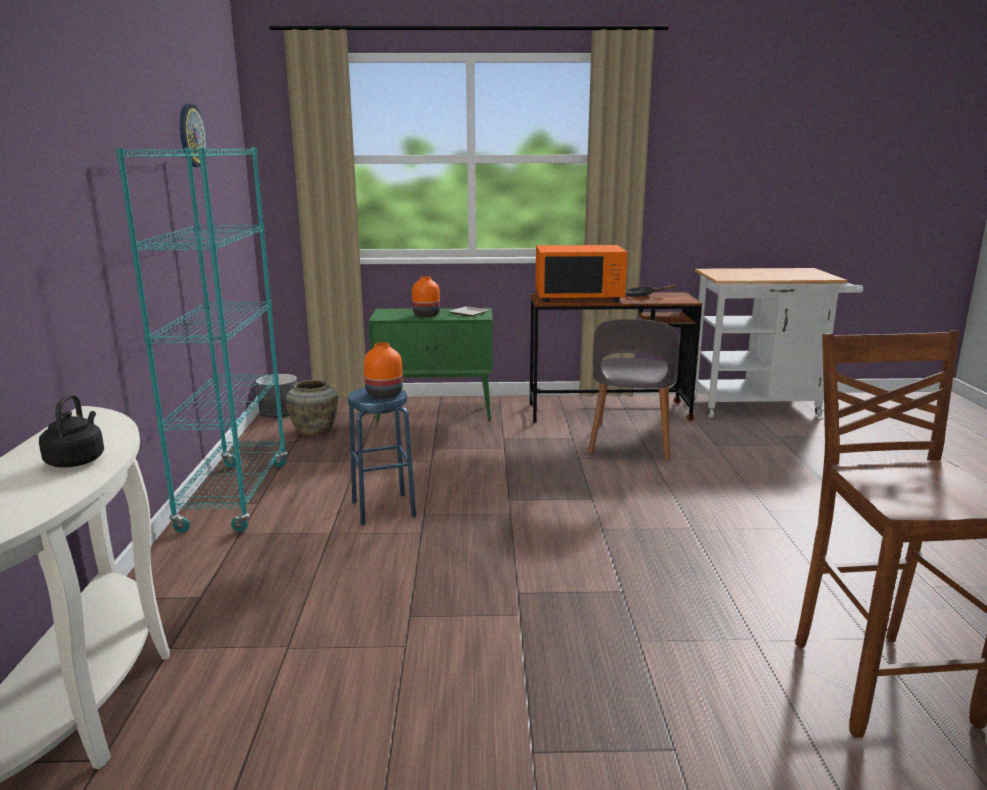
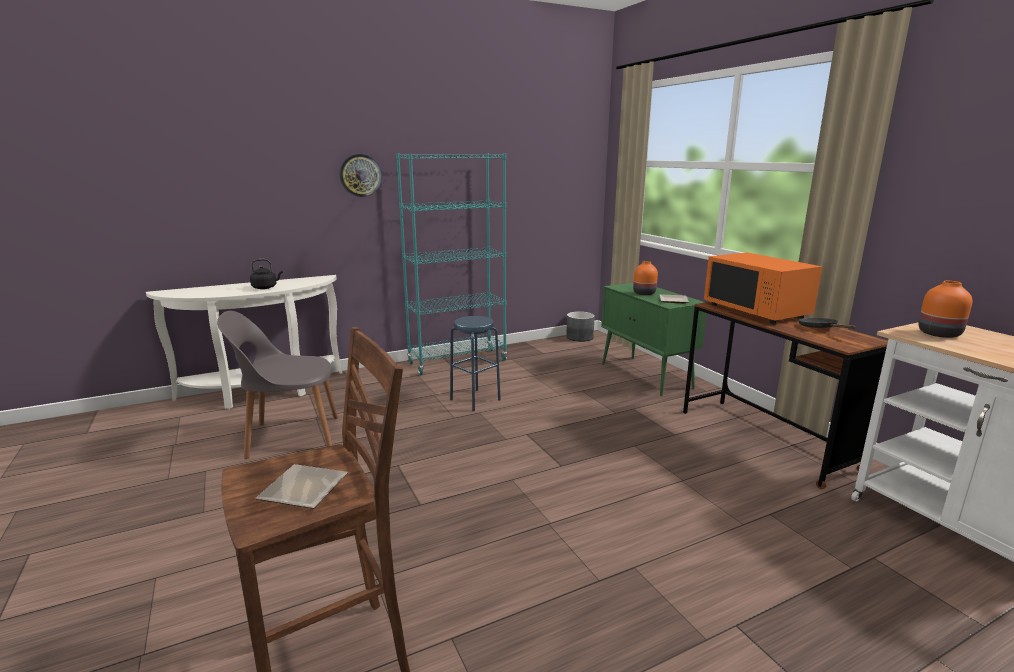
camera: 65 degrees right, 0 degrees up
(191, 135) = (511, 146): wall clock -> wall clock (360, 175)
(315, 430) = (564, 353): beige vase -> none
(383, 395) = (473, 322): orange vase -> orange vase (937, 333)
(630, 442) = (703, 463): grey chair -> grey chair (290, 436)
(929, 483) = (303, 488): none -> plate

